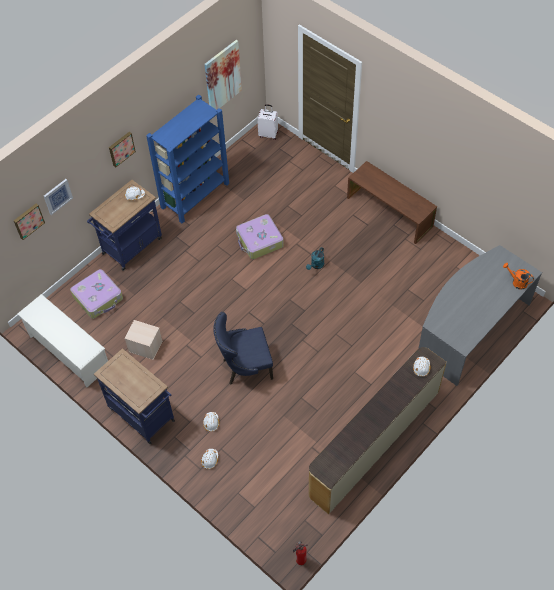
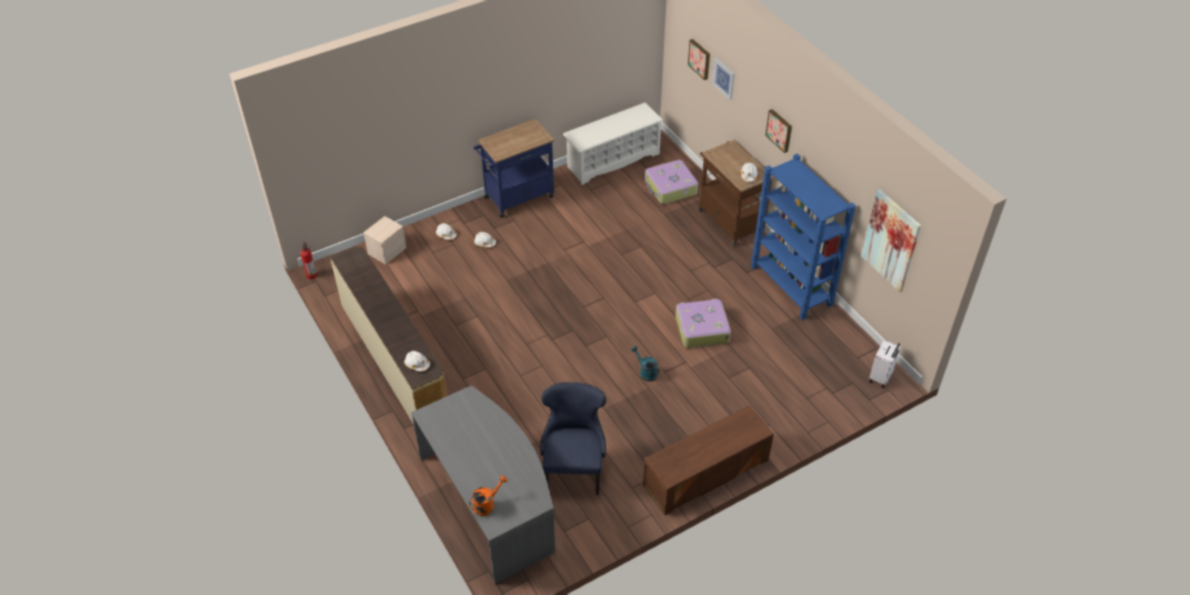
camera: 105 degrees right, 10 degrees down
(130, 247) = (729, 220): blue cart -> brown cart
(145, 346) = (595, 211): beige storage box -> beige storage box (387, 250)
(245, 367) = (535, 280): blue chair -> blue chair (574, 468)

